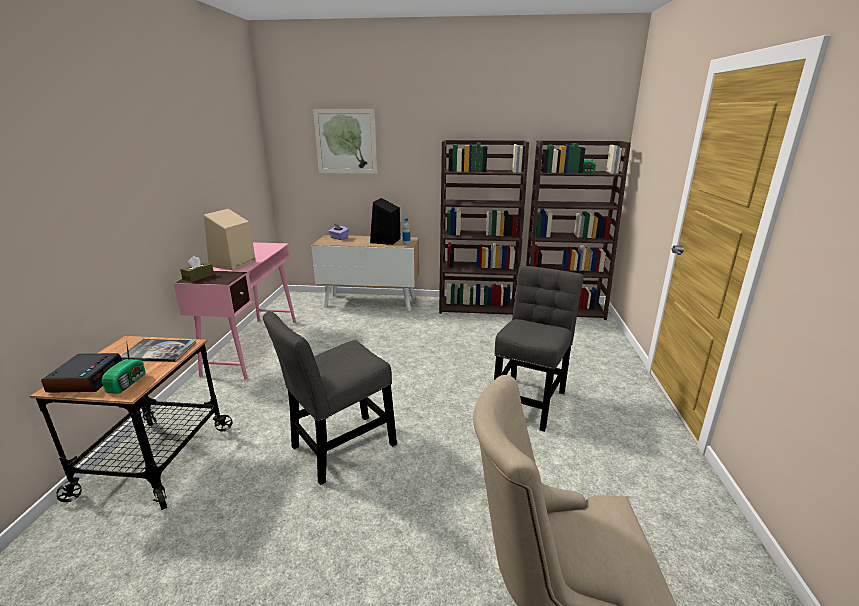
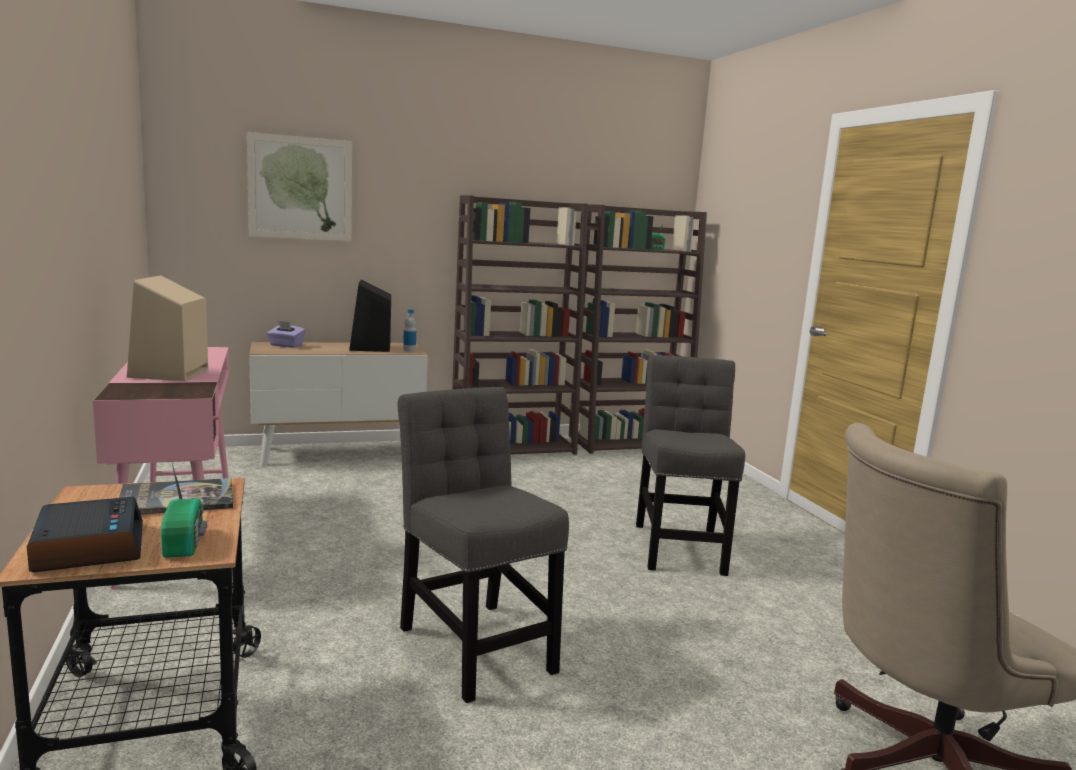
camera: 25 degrees left, 10 degrees down
(198, 277) = (132, 391): brown tissue box -> none
(339, 449) = (474, 644): grey chair -> grey chair turned 120 degrees clockwise

